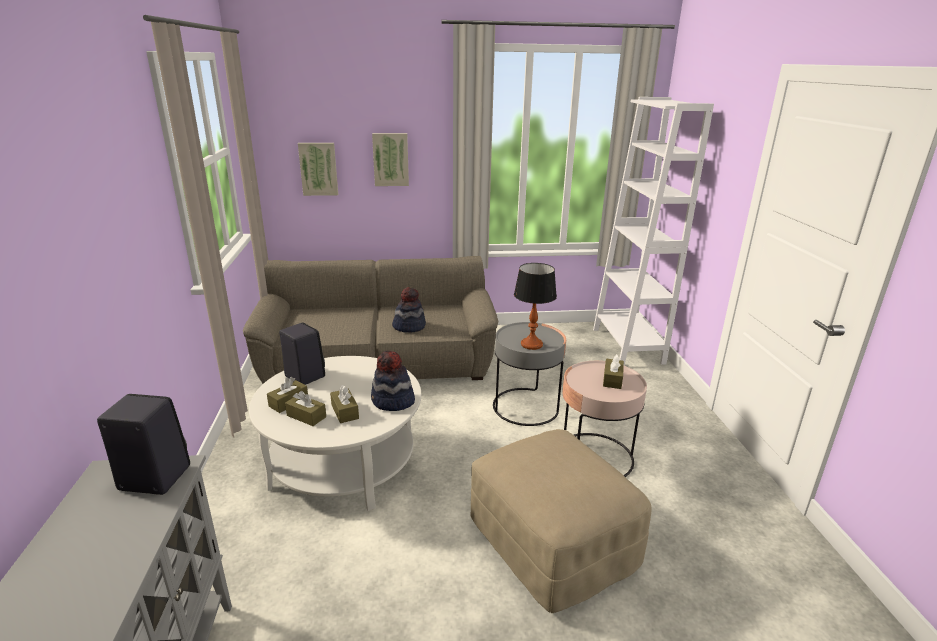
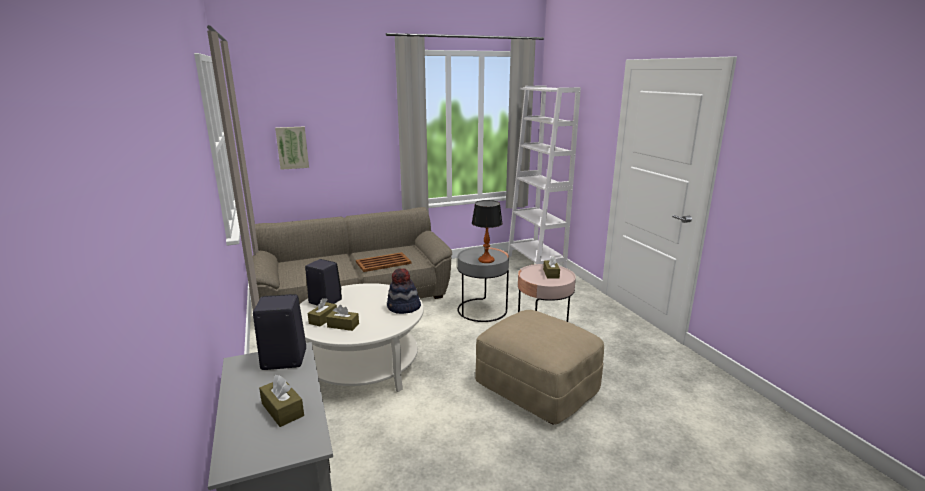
camera: 15 degrees left, 5 degrees down
(345, 412) = (371, 318): brown tissue box -> brown tissue box (282, 410)
(390, 159) = (349, 137): picture -> none
(409, 326) = (383, 263): hat -> brown tray

